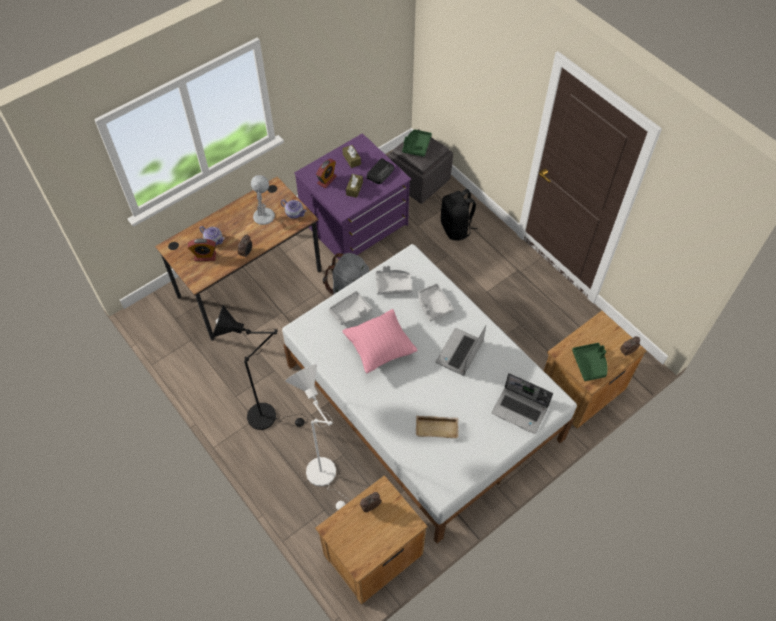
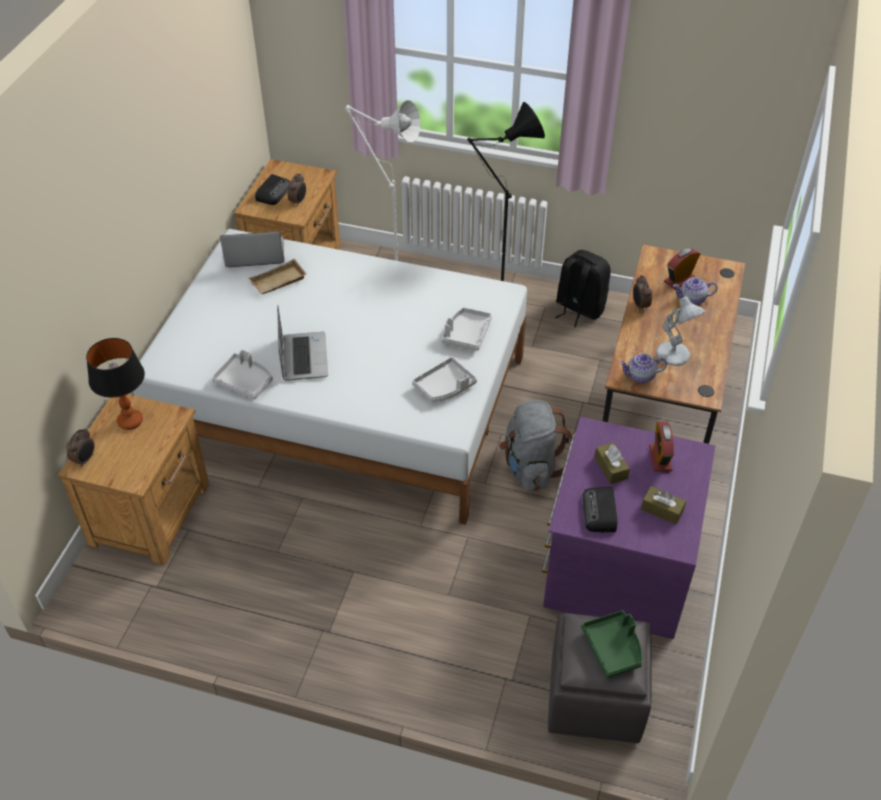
camera: 145 degrees right, 10 degrees down
(379, 348) = (400, 317): pink pillow -> none
(382, 531) = (274, 192): none -> radio
(433, 305) = (374, 389): grey tray -> grey tray (245, 381)
(456, 228) = (468, 645): black backpack -> black backpack (579, 308)
(520, 410) = (194, 337): laptop -> laptop (254, 254)
(590, 364) = (130, 421): green tray -> table lamp

